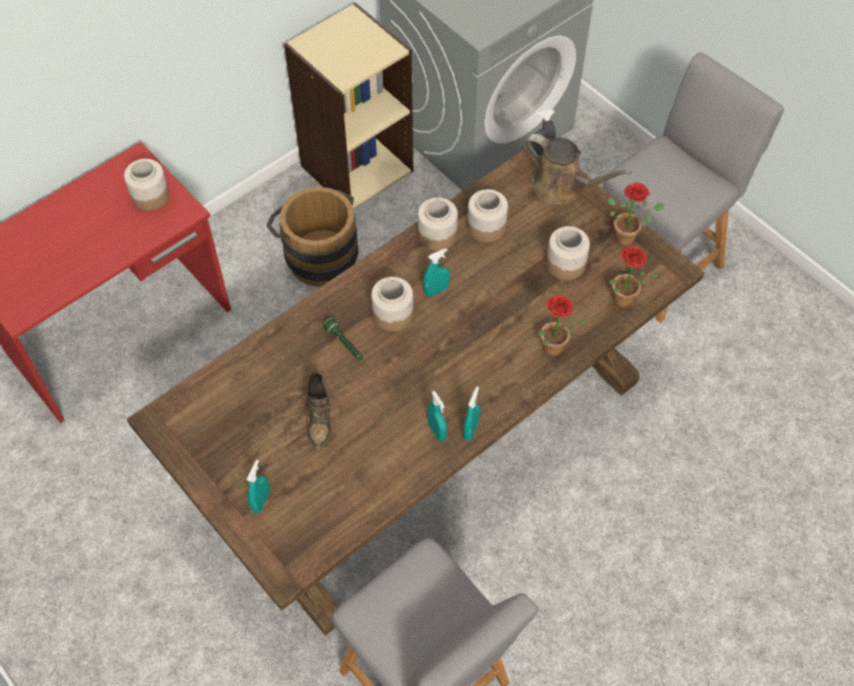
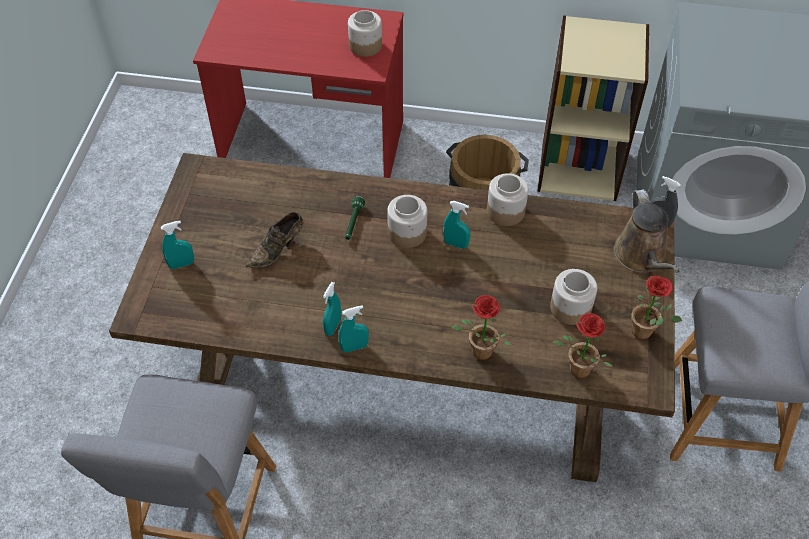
camera: 50 degrees right, 5 degrees down
(486, 227) = (546, 235): jar -> none

